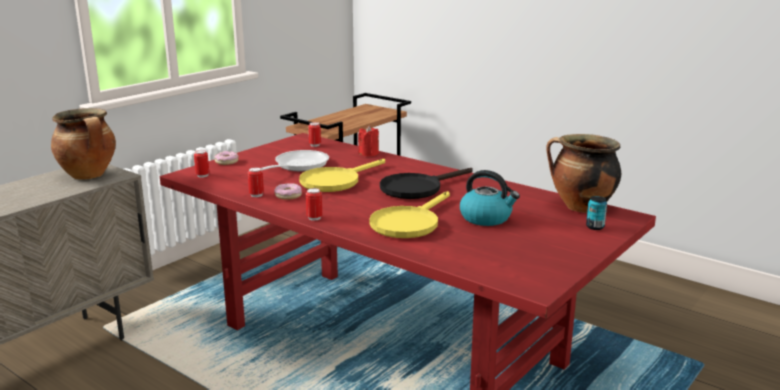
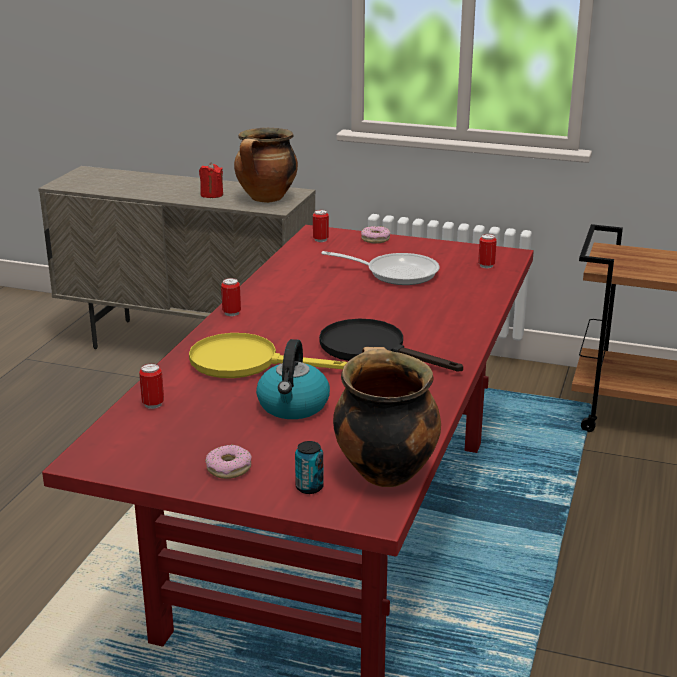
camera: 70 degrees right, 5 degrees up
(256, 195) = (281, 274): can -> can (153, 404)
(288, 195) = (290, 288): donut -> donut (229, 468)
(335, 181) = (358, 301): yellow frying pan -> none
(369, 153) = (485, 300): red candle -> red candle (212, 195)

